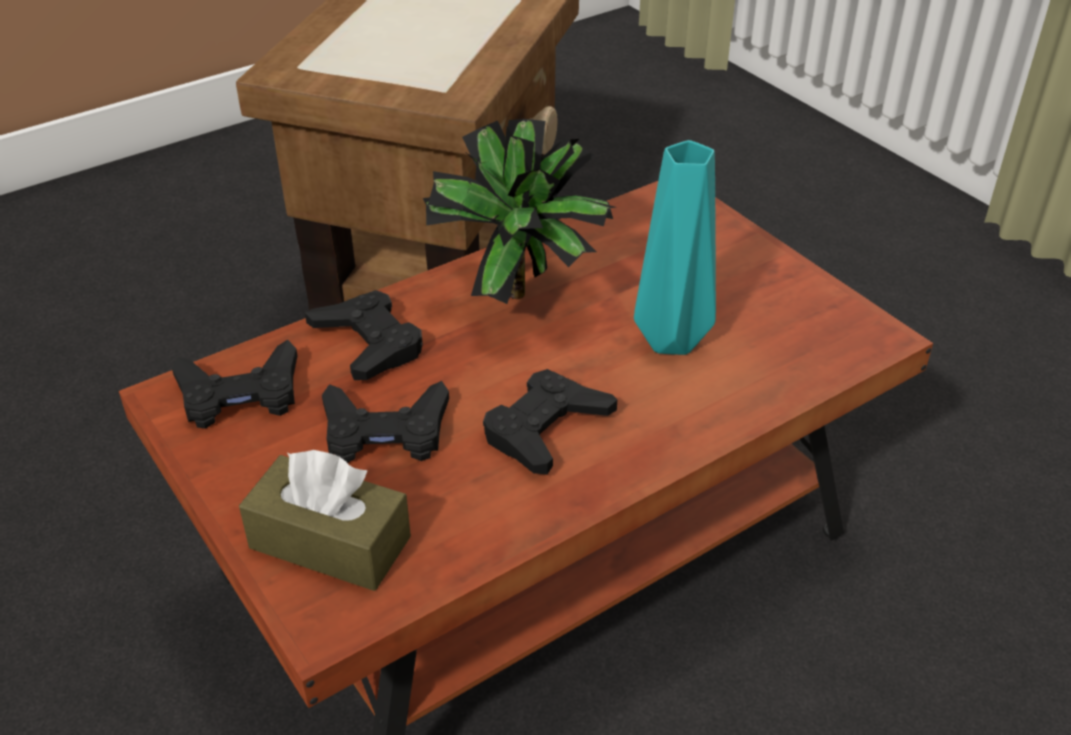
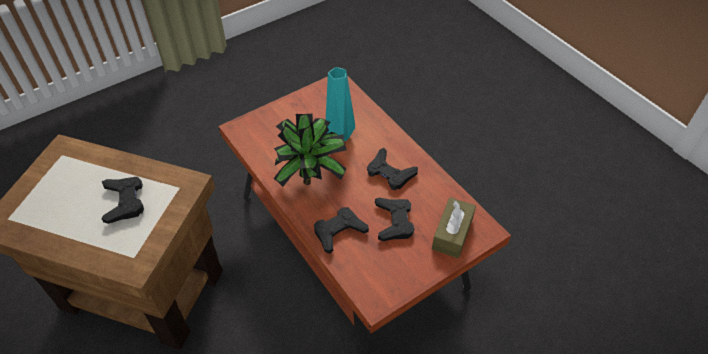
camera: 90 degrees left, 10 degrees up
(240, 394) = (373, 275): black game controller -> black game controller (124, 202)

